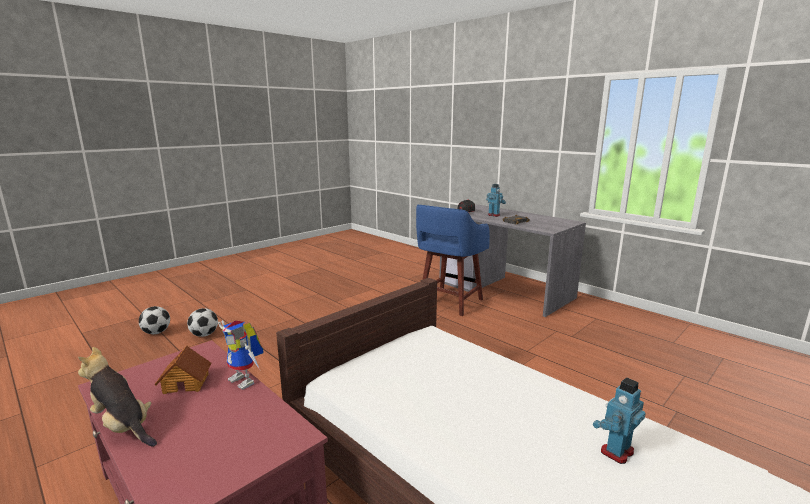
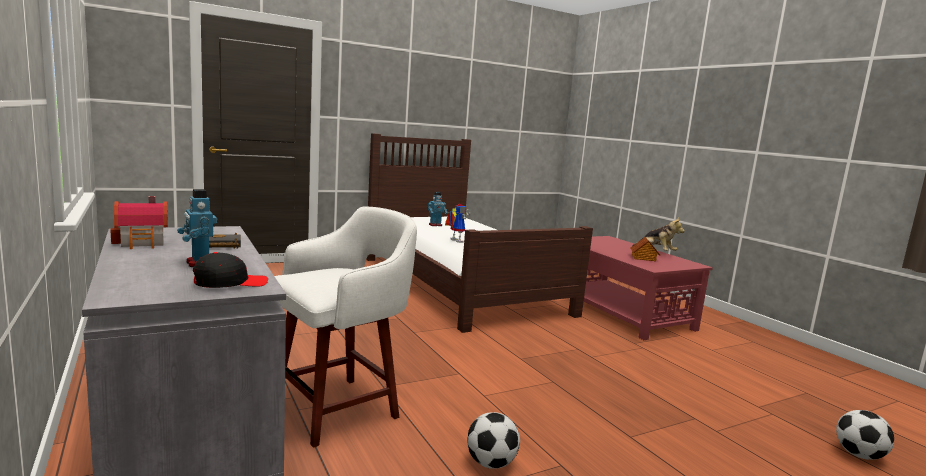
camera: 165 degrees left, 5 degrees down
(204, 335) = (764, 432): football -> football (490, 463)
(246, 380) = (607, 253): toy robot -> toy robot (454, 241)
(449, 303) = (339, 408): blue stool -> white stool
(543, 218) = (144, 242): none -> toy house

